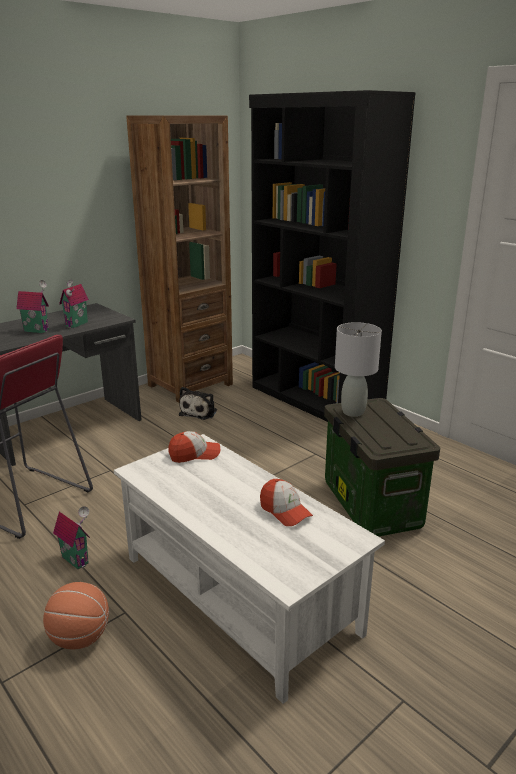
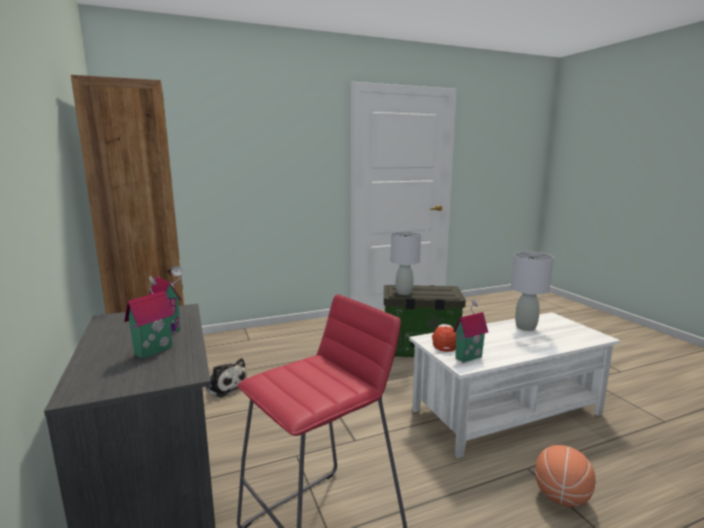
camera: 70 degrees left, 10 degrees down
(77, 559) = (451, 492): toy house -> toy house (467, 356)
(285, 511) = (525, 327): cap -> grey table lamp
(315, 400) = (265, 335): black bookcase -> none

